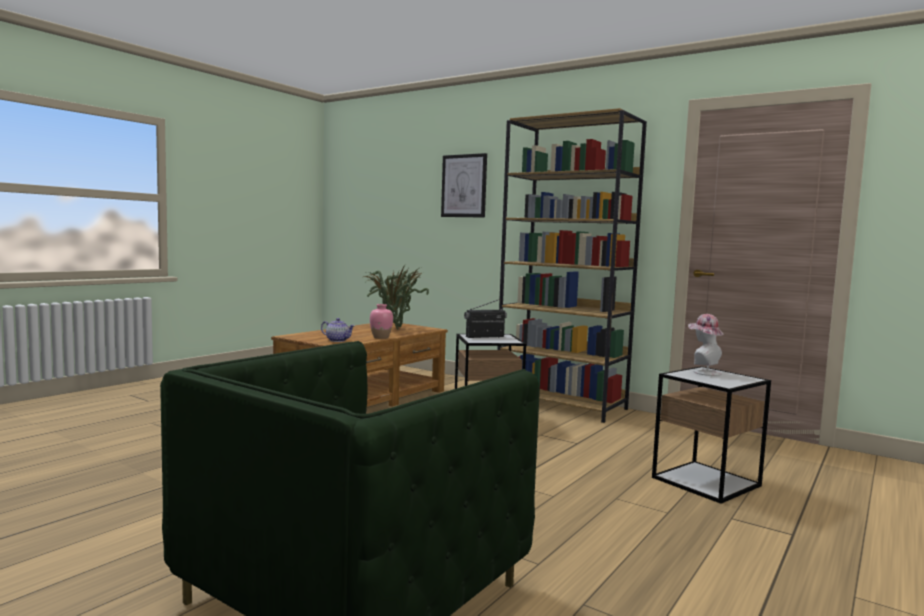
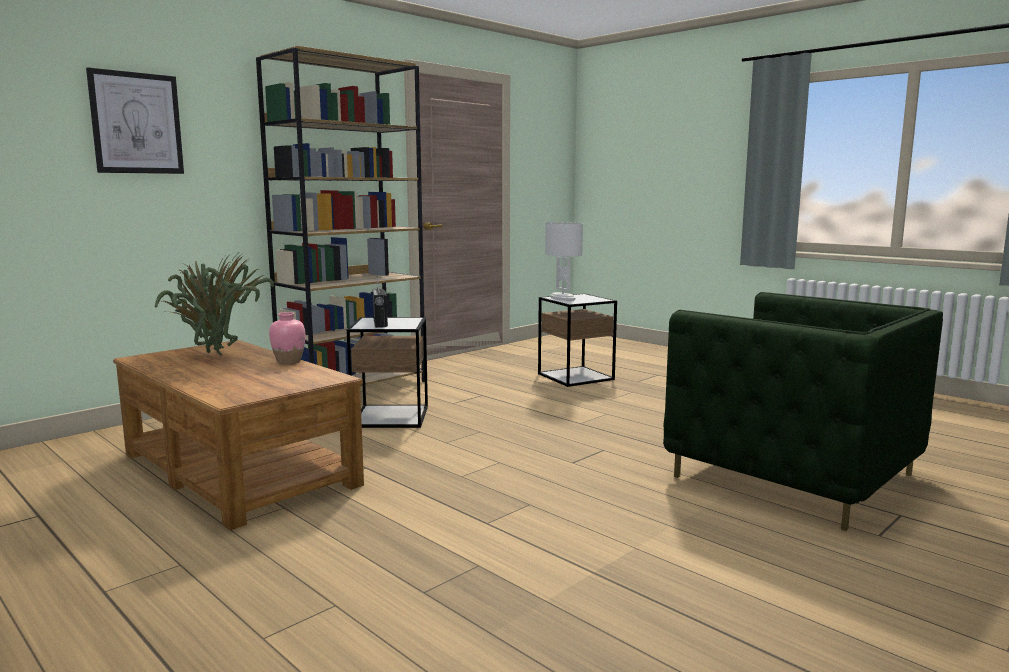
camera: 80 degrees left, 5 degrees up
(338, 340) = (299, 378): teapot -> none
(703, 372) = (563, 298): hat -> white table lamp

